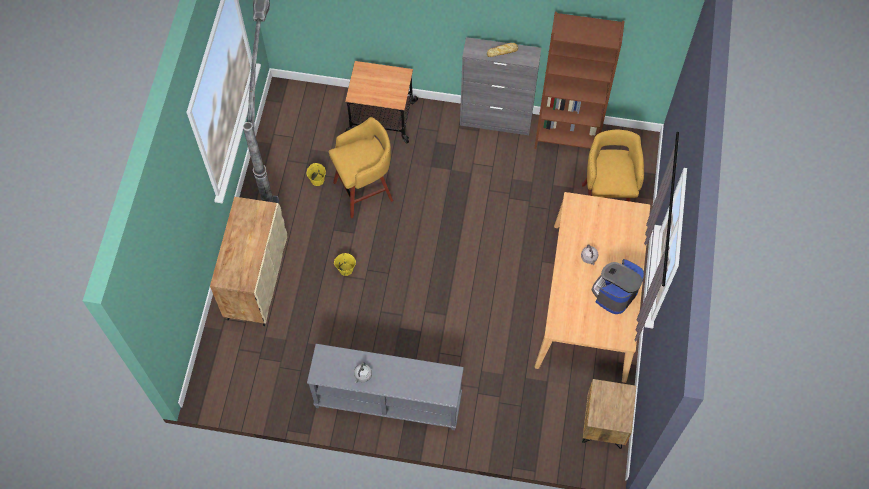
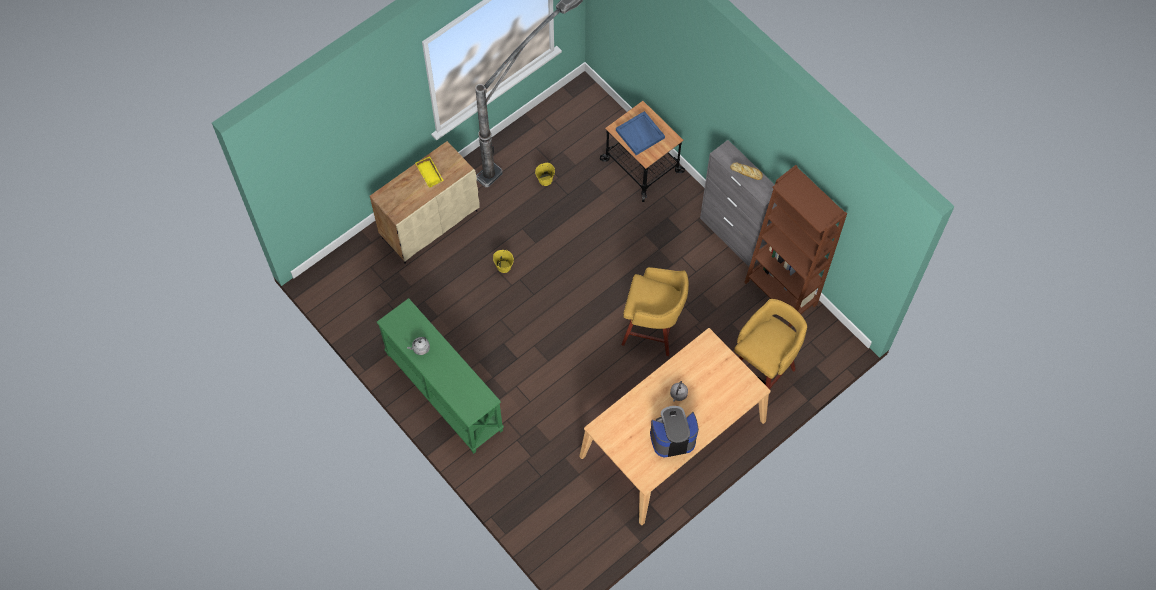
camera: 40 degrees right, 0 degrees up
(245, 231) = (430, 173): none -> yellow tray
(365, 190) = (575, 215): yellow stool -> yellow stool (653, 330)
(377, 87) = (640, 134): none -> blue tray
(387, 402) = (443, 392): grey console table -> green console table
(604, 424) = (593, 543): brown nightstand -> none

